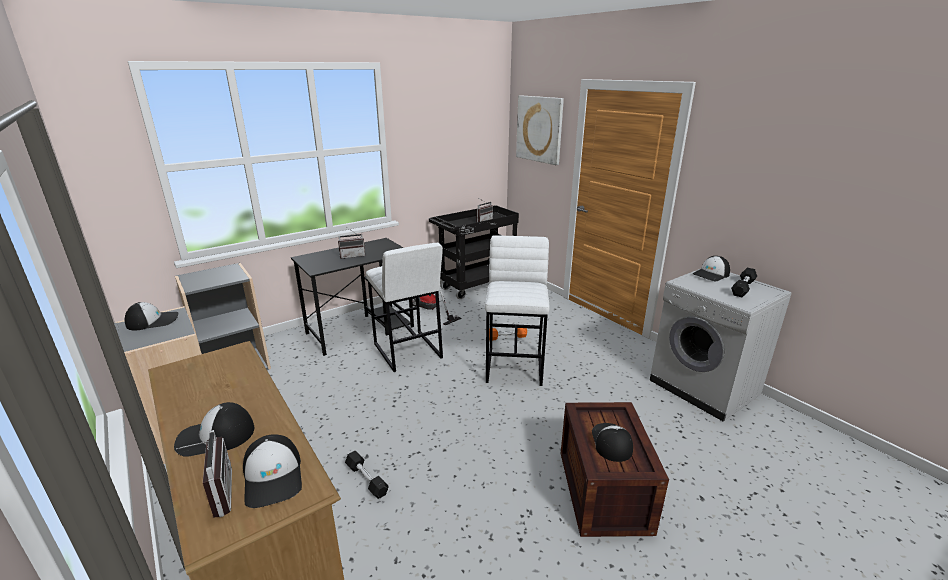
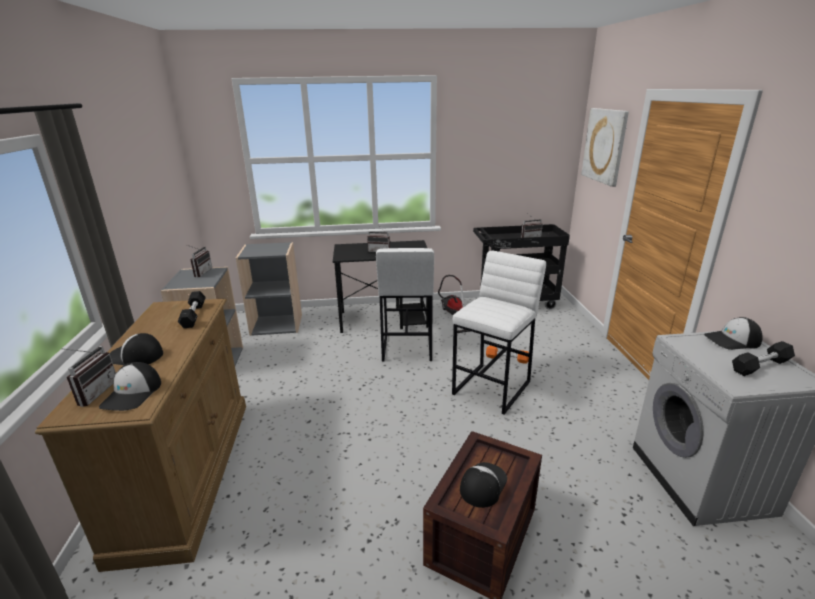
camera: 30 degrees right, 0 degrees up
(153, 321) = (200, 273): cap -> radio
(367, 479) = (294, 439): black dumbbell -> black dumbbell (193, 315)

